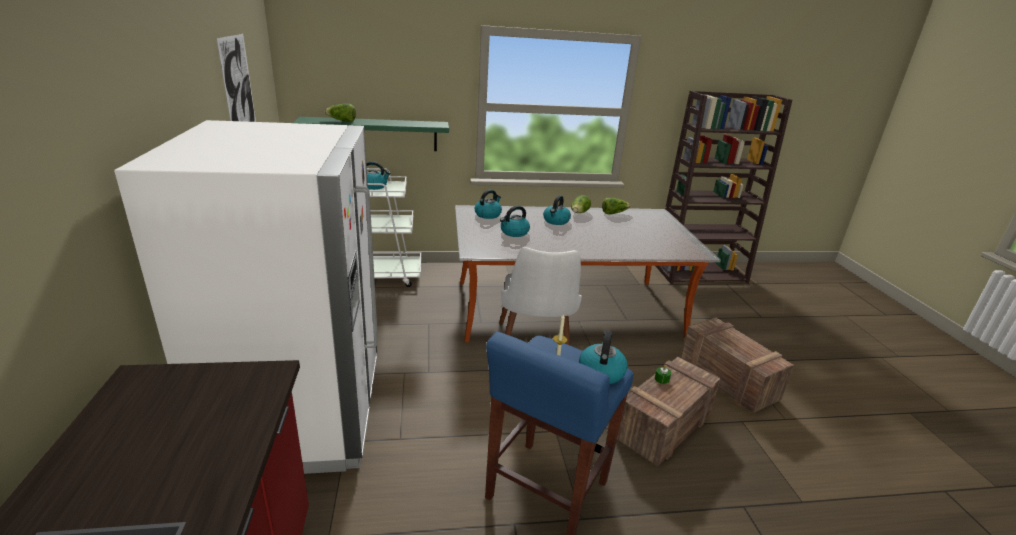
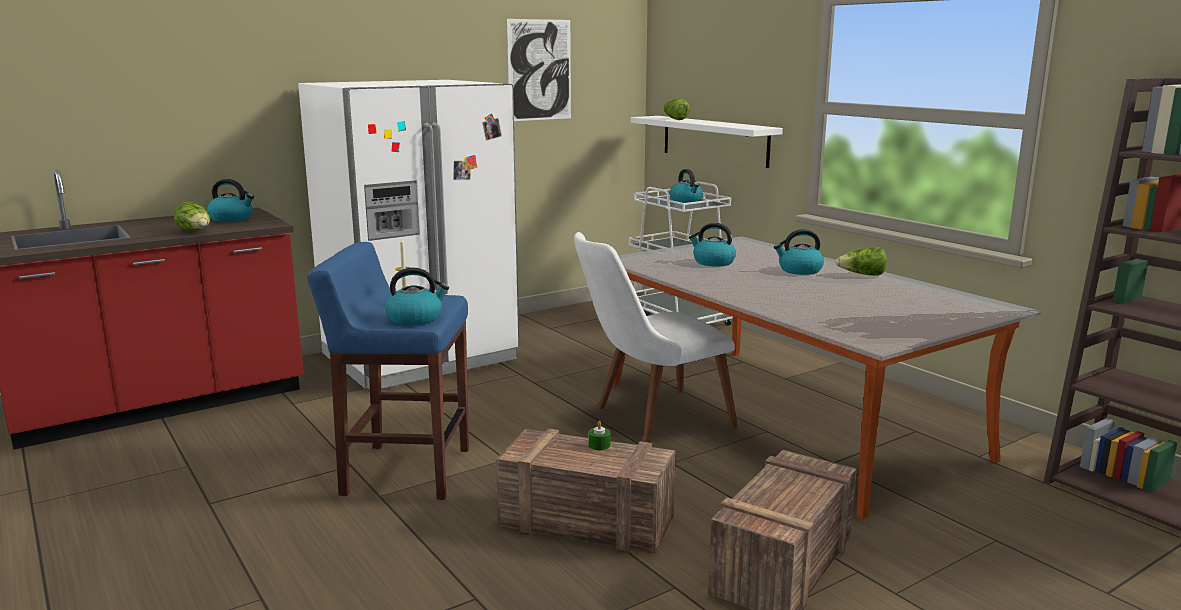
camera: 65 degrees right, 10 degrees down
(376, 134) = (714, 140): green shelf -> white shelf
(488, 214) = (743, 248): kettle -> kettle (232, 219)
(614, 213) = (917, 288): lettuce -> lettuce (196, 232)

